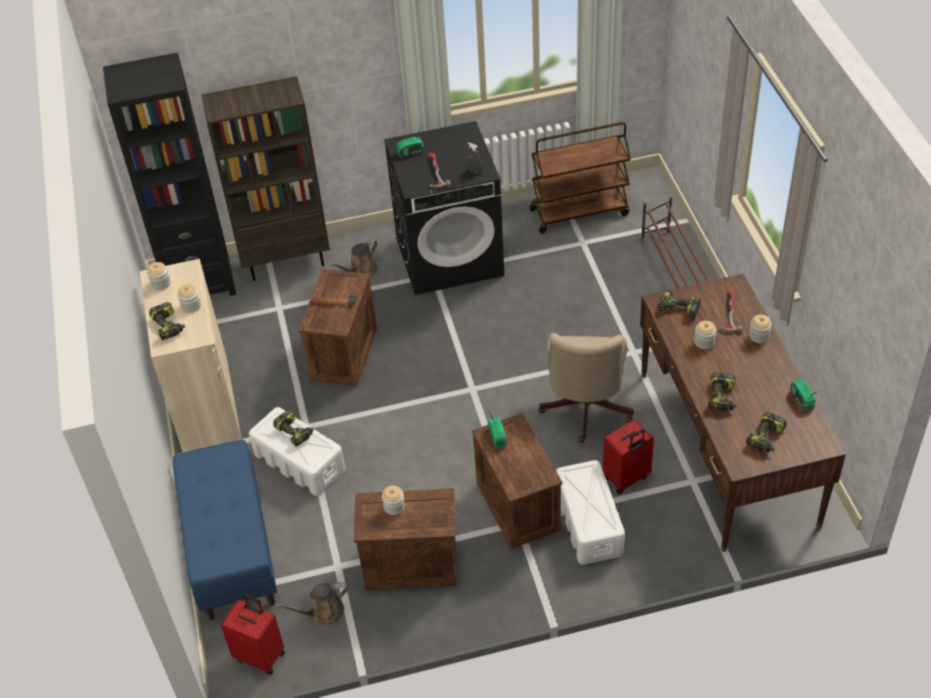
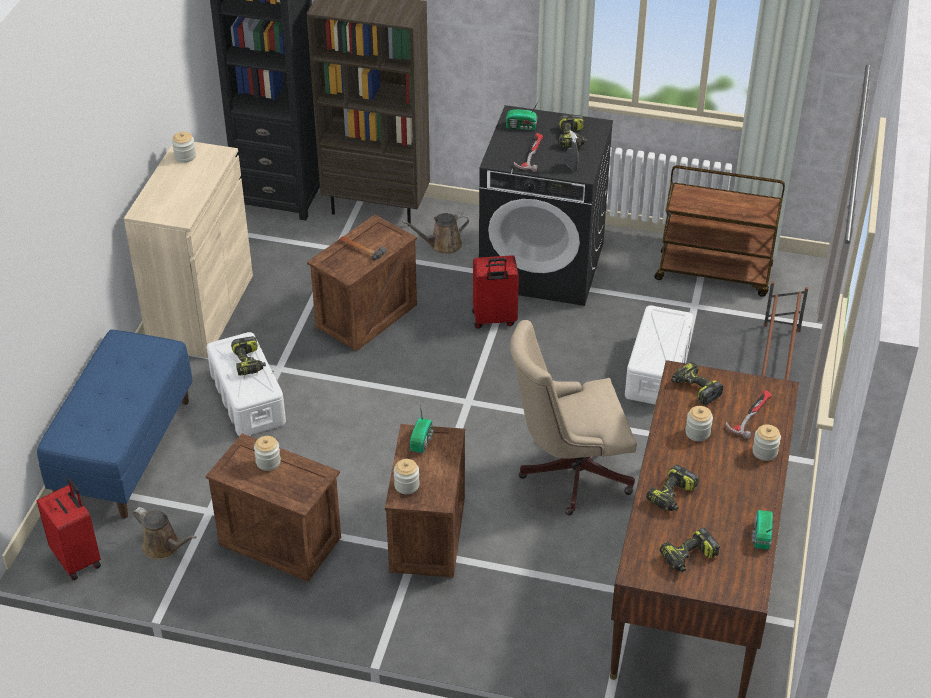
camera: 25 degrees right, 5 degrees down
(169, 326) = (161, 197): power drill -> power drill (572, 138)
(191, 305) = (195, 187): jar -> jar (406, 485)
(323, 612) = (164, 547): brown watering can -> brown watering can turned 150 degrees counterclockwise
(585, 411) = (568, 473): beige office chair -> beige office chair turned 45 degrees clockwise
(588, 522) = (488, 583): white storage box -> white storage box (657, 370)
(626, 478) = (562, 558): red suitcase -> red suitcase (494, 319)

